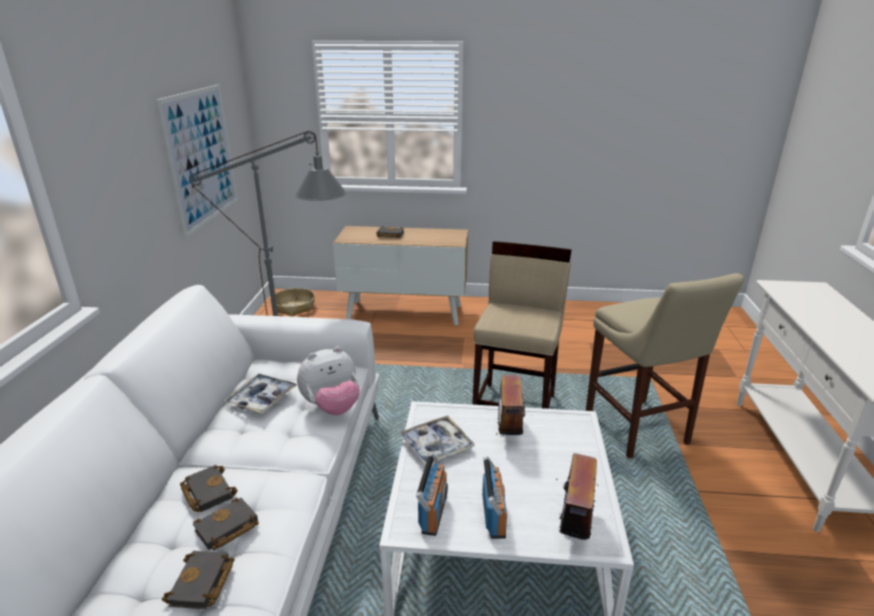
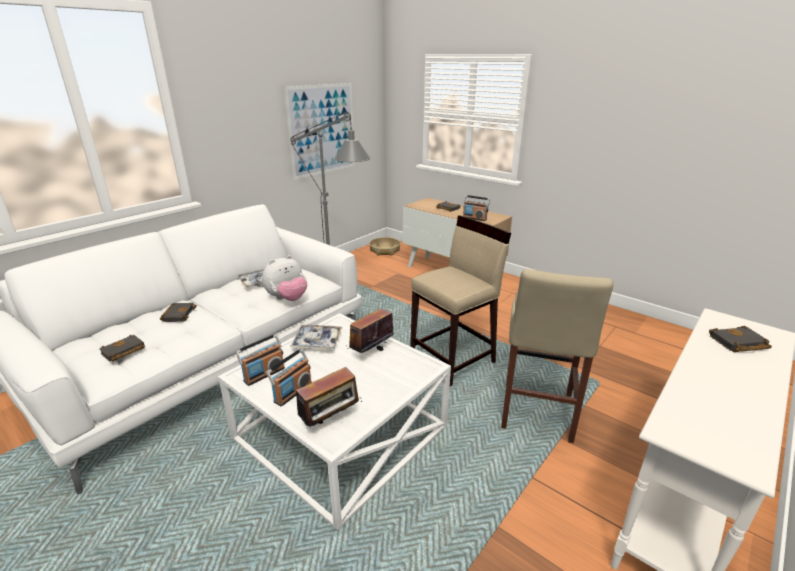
camera: 35 degrees right, 0 degrees up
(226, 529) = (163, 334): black book -> black book (738, 343)
(332, 407) = (287, 299): plush toy -> plush toy turned 45 degrees counterclockwise
(435, 240) = (474, 218): none -> radio

